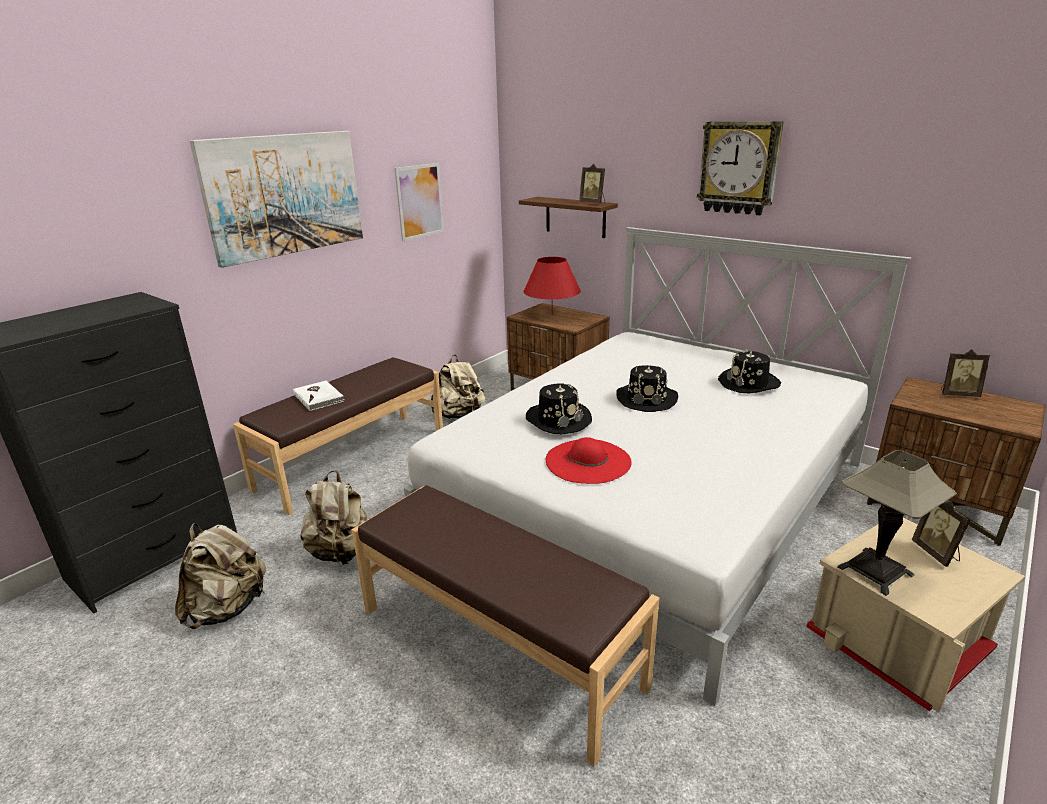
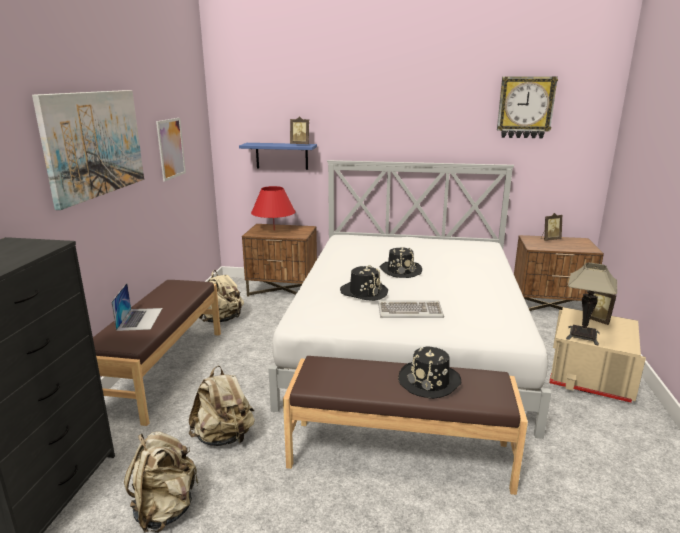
camera: 30 degrees left, 5 degrees down
(319, 397) = (140, 319): white book -> laptop
(575, 217) = (281, 156): brown shelf -> blue shelf
(588, 461) = (410, 311): red hat -> keyboard
(739, 168) = (404, 116): wall clock -> wall clock (525, 107)
(749, 383) = (445, 252): black hat -> black hat (430, 381)

